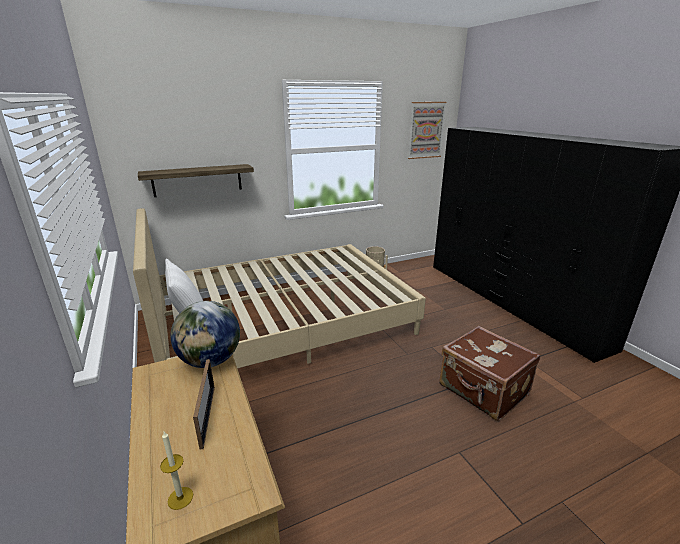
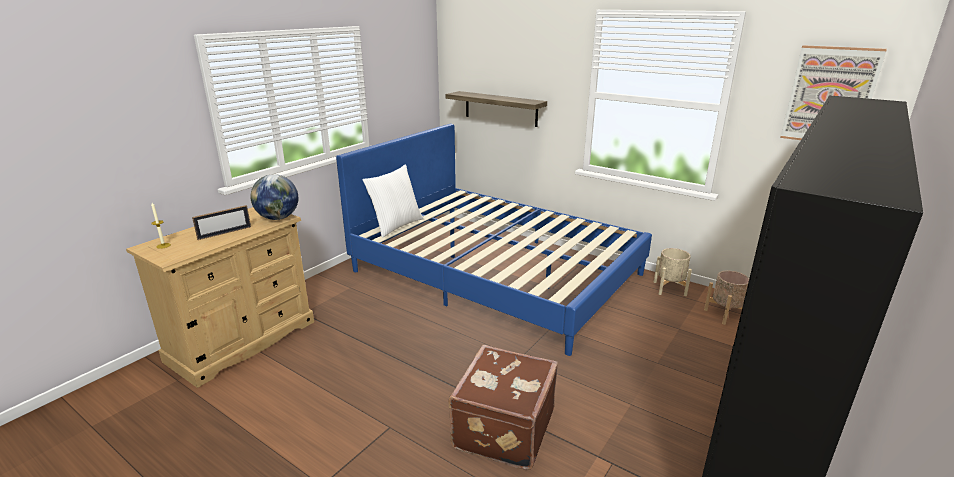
camera: 60 degrees right, 0 degrees up
(282, 322) = (496, 272): beige bed -> blue bed
(413, 272) = (725, 314): none -> beige planter

